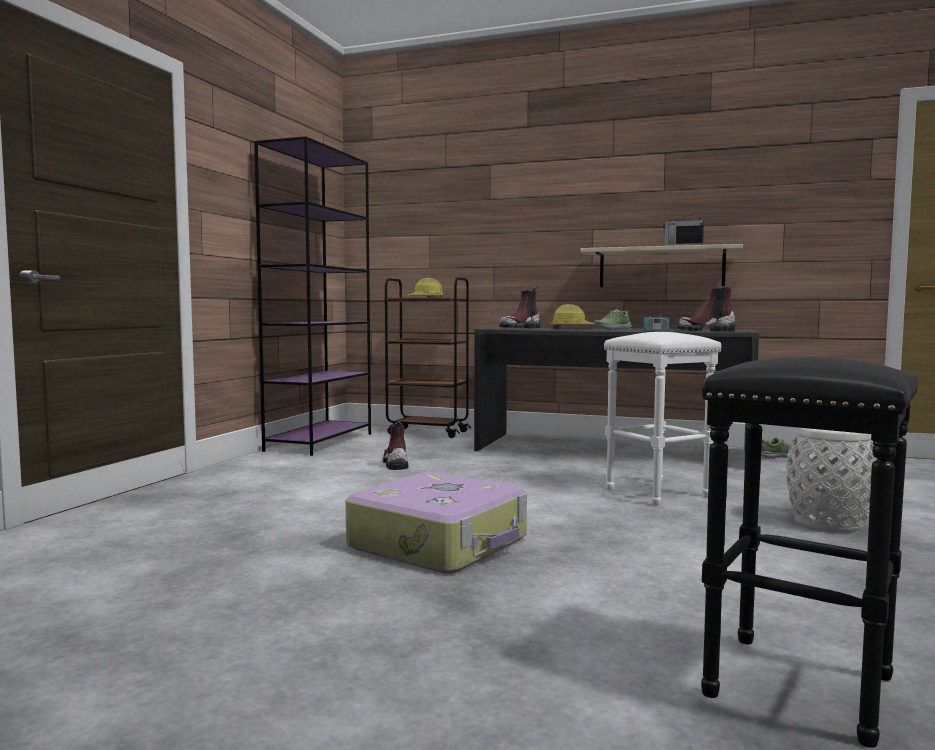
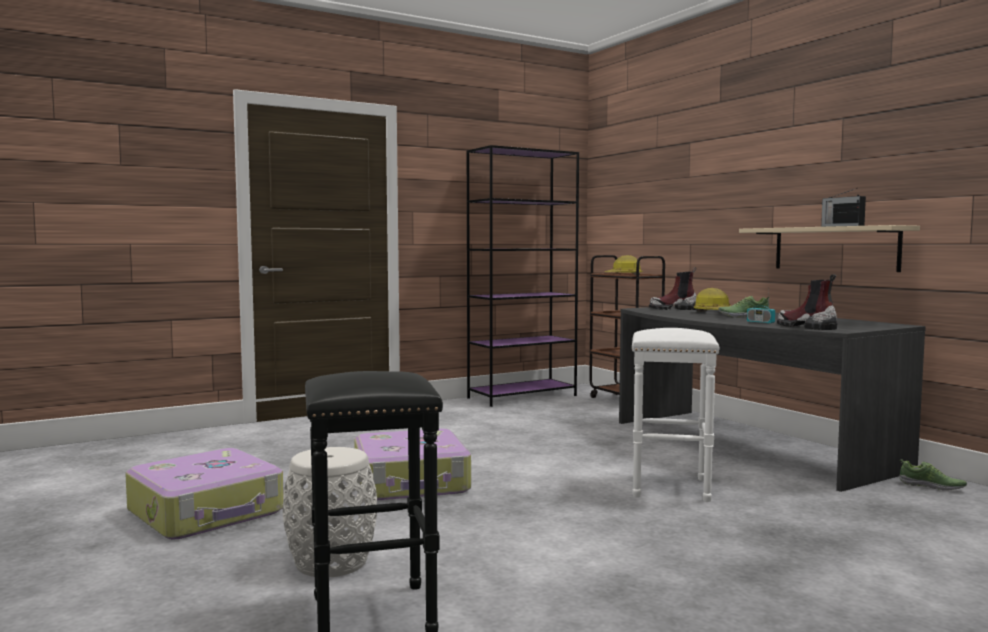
camera: 40 degrees right, 0 degrees up
(277, 654) = (207, 512): none -> suitcase
(395, 464) = (529, 423): boot -> none
(828, 523) = (749, 549): white stool -> white stool (331, 563)

